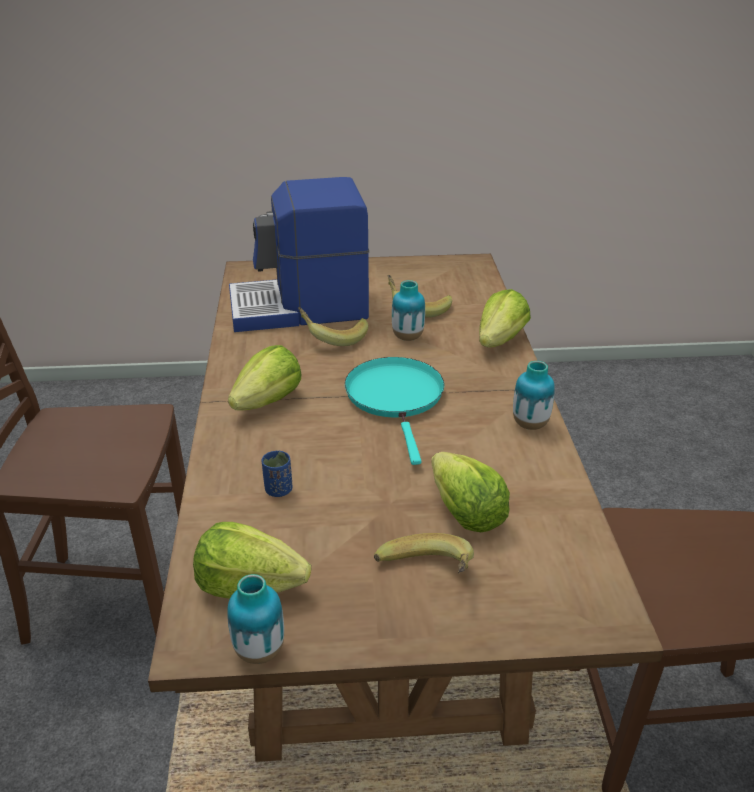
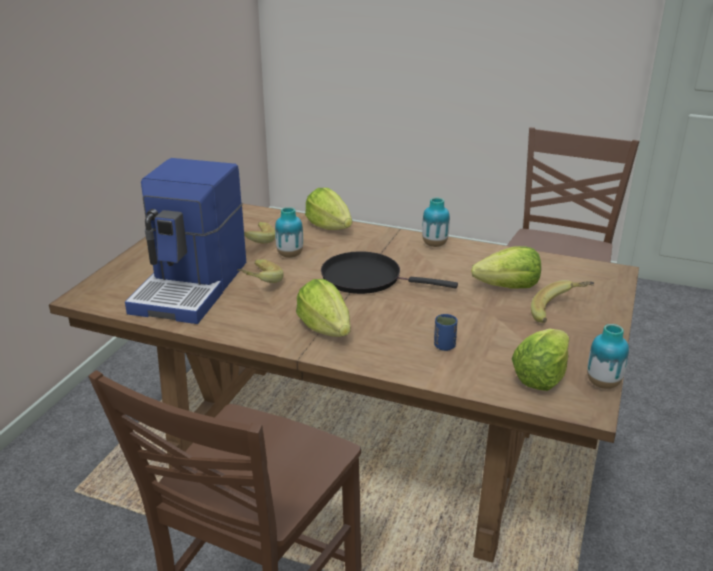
camera: 65 degrees left, 5 degrees down
(396, 398) = (367, 278): turquoise frying pan -> black frying pan

